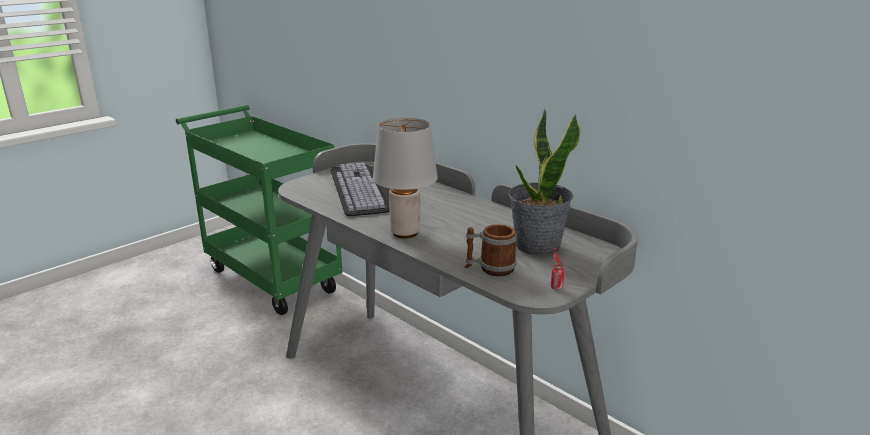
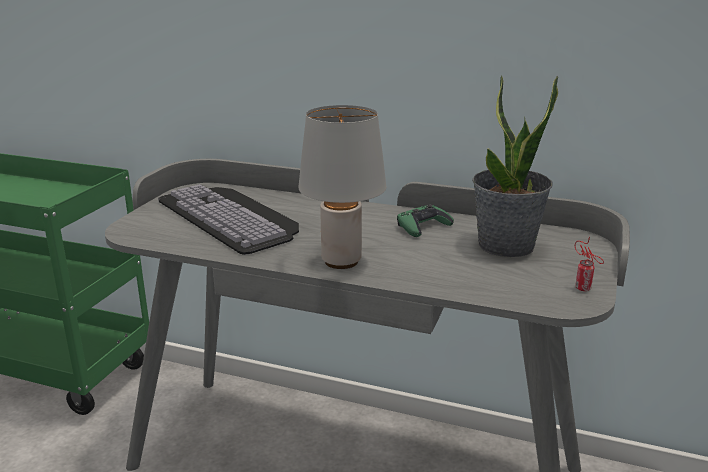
camera: 25 degrees left, 0 degrees up
(490, 268) = (489, 283): mug -> none
(491, 220) = (423, 227): none -> green game controller

